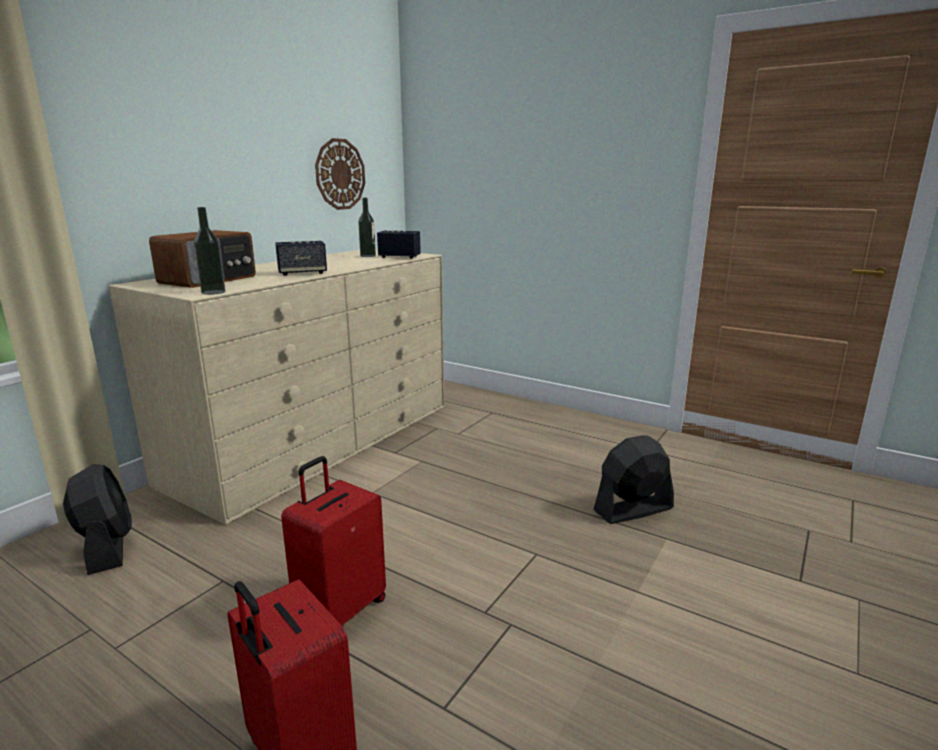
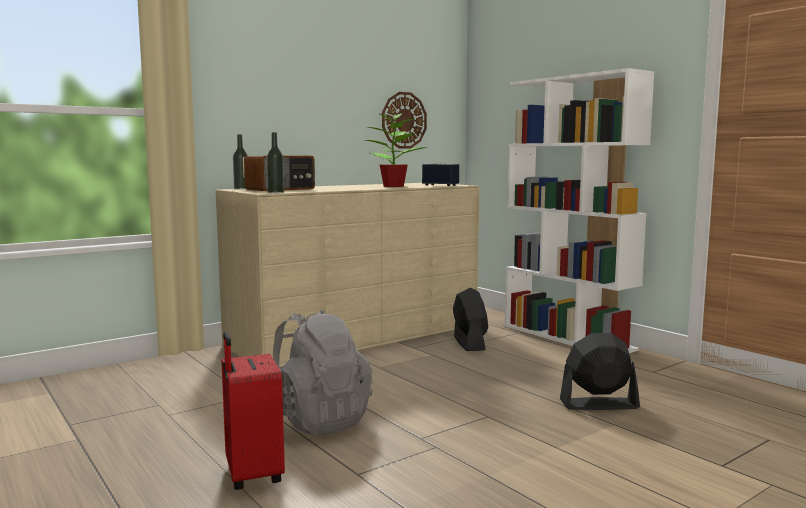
camera: 20 degrees right, 10 degrees down
(107, 547) = (183, 371): black fan -> black fan (469, 343)
(302, 273) = (349, 188): speaker -> none
(340, 609) = (317, 421): red suitcase -> grey backpack
(347, 262) = (393, 186): none -> potted plant
(368, 256) = (416, 184): bottle -> bottle (241, 189)
(544, 413) = (568, 337): none -> white bookcase

